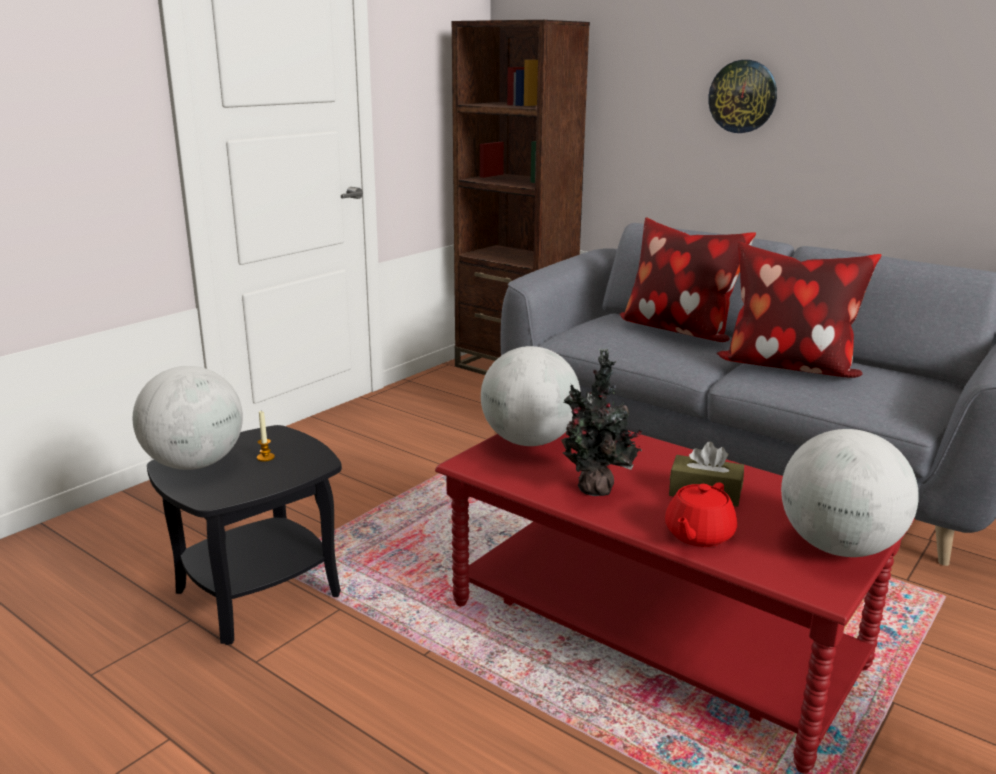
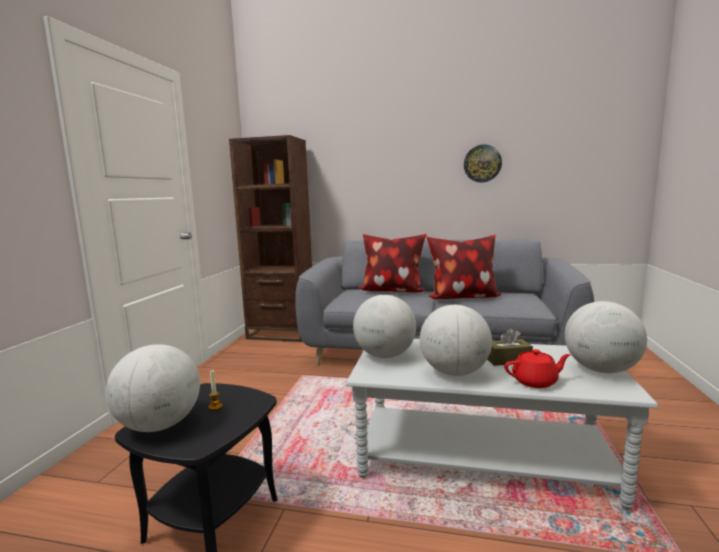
camera: 25 degrees left, 10 degrees down
(595, 491) = (454, 372): potted plant -> globe
(651, 635) = (482, 458): red coffee table -> grey coffee table
(698, 535) = (535, 381): red teapot -> red teapot turned 105 degrees counterclockwise
(743, 96) = (394, 172): wall clock -> wall clock (482, 163)

